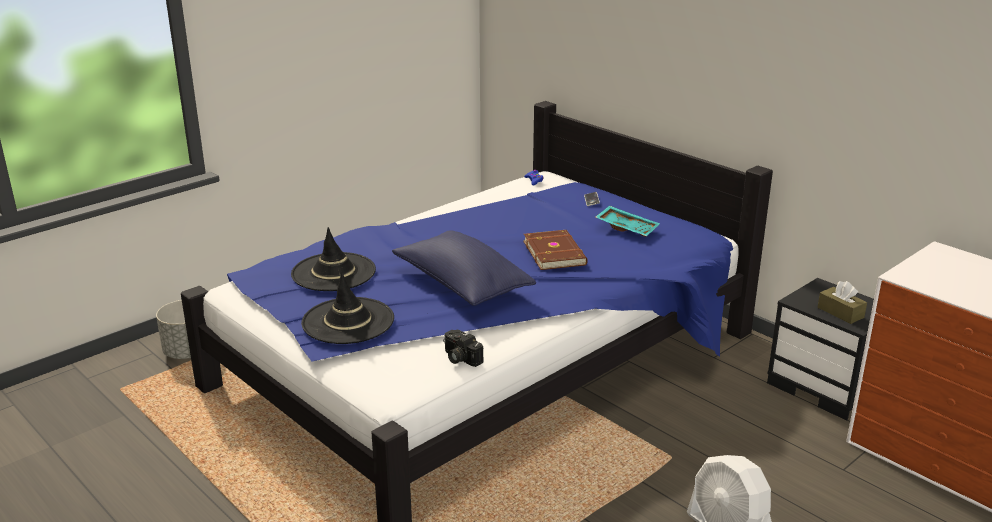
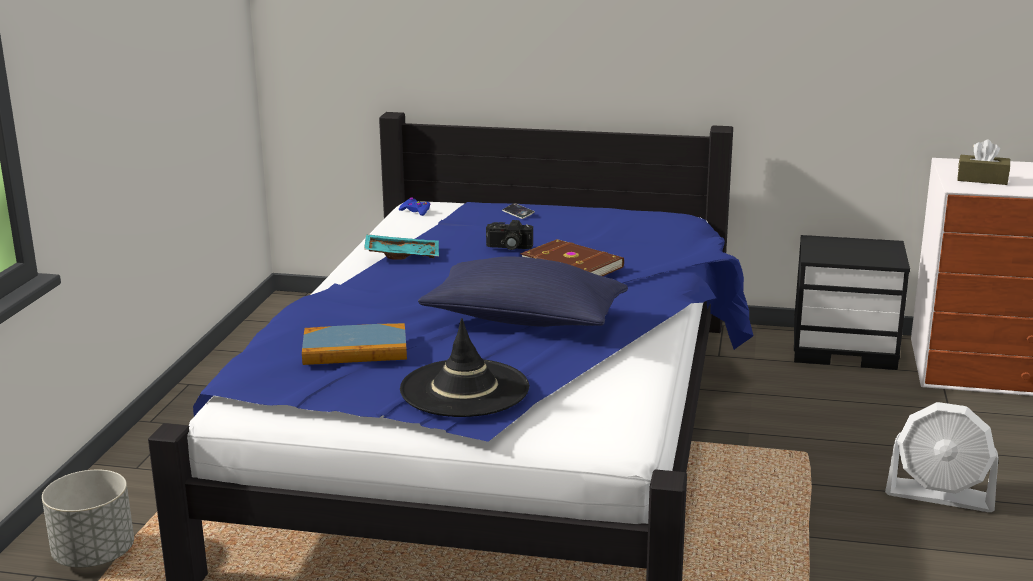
camera: 35 degrees left, 5 degrees down
(333, 272) = (355, 349): black hat -> book
(459, 358) = (635, 387): camera -> camera (508, 247)
(627, 228) = (601, 227): turquoise tray -> turquoise tray (402, 255)
(840, 312) = (864, 256): brown tissue box -> brown tissue box (982, 179)

